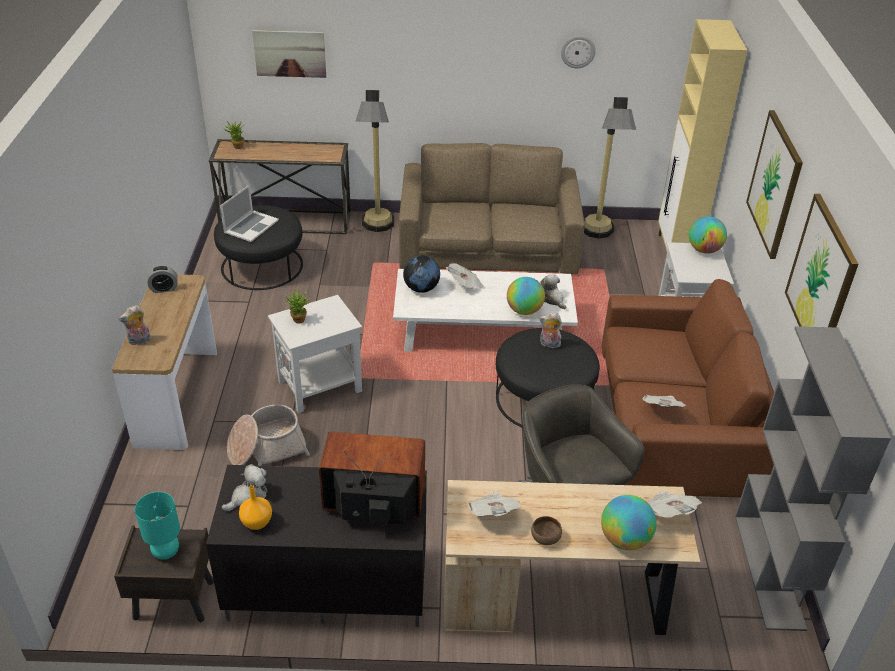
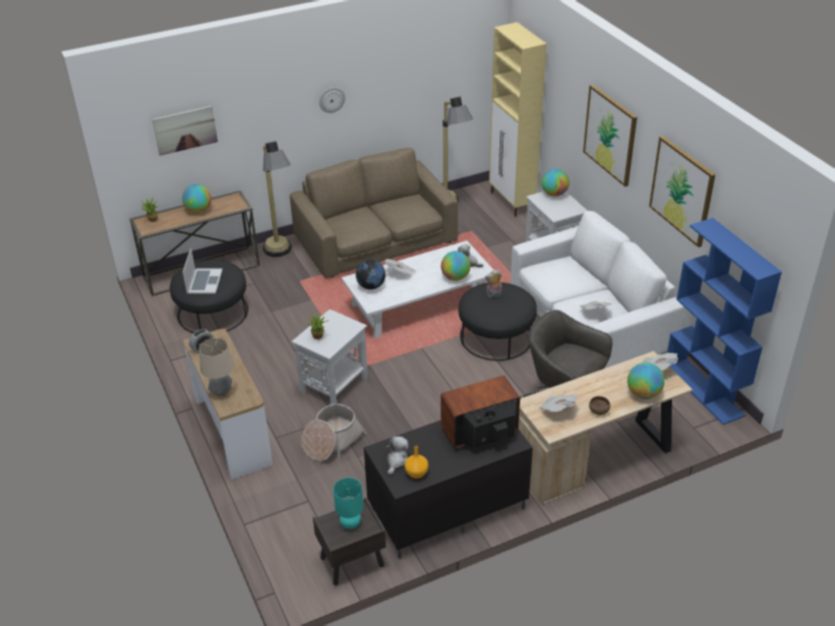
camera: 25 degrees left, 0 degrees up
(139, 341) = (221, 391): plush toy -> table lamp
(289, 150) = (199, 210): none -> globe
(578, 51) = (409, 70): wall clock -> wall clock (331, 99)
(674, 419) = (588, 319): brown sofa -> white sofa
(769, 571) = (704, 390): grey bookcase -> blue bookcase

